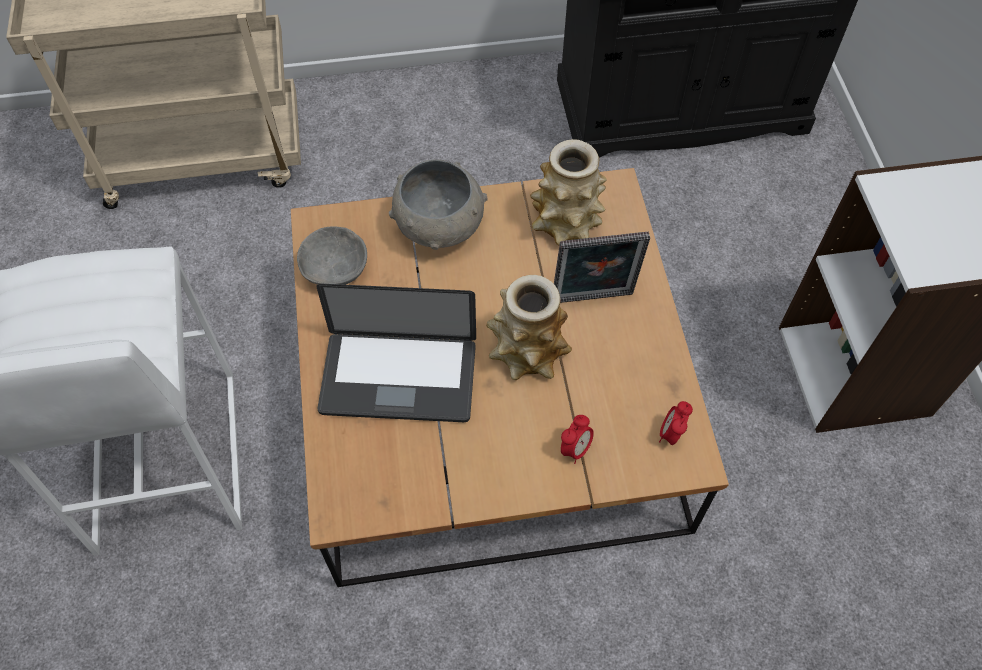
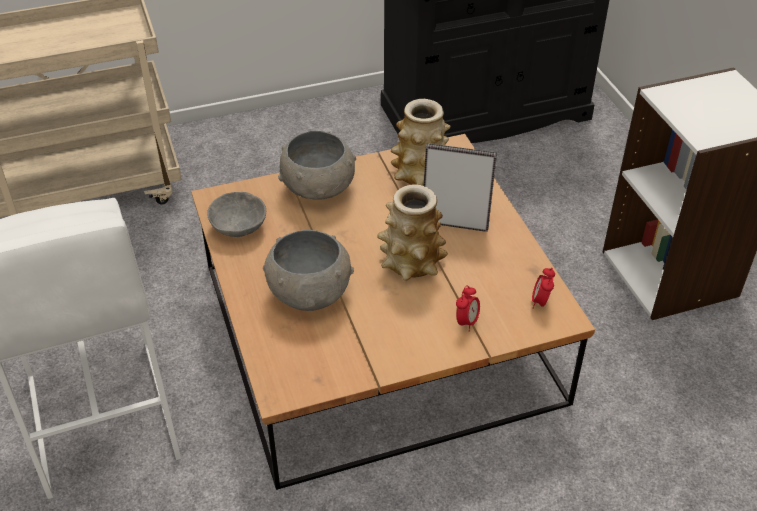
camera: 10 degrees left, 15 degrees down
(398, 378) = (309, 293): laptop -> grey bowl
(593, 300) = (455, 222): picture frame -> picture frame turned 150 degrees counterclockwise

